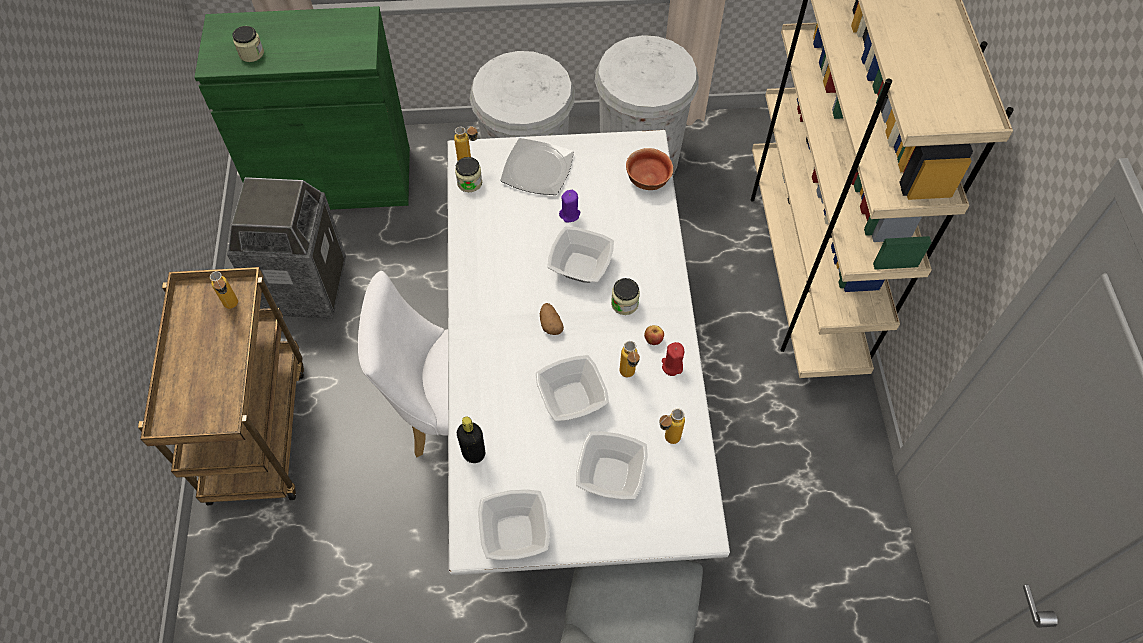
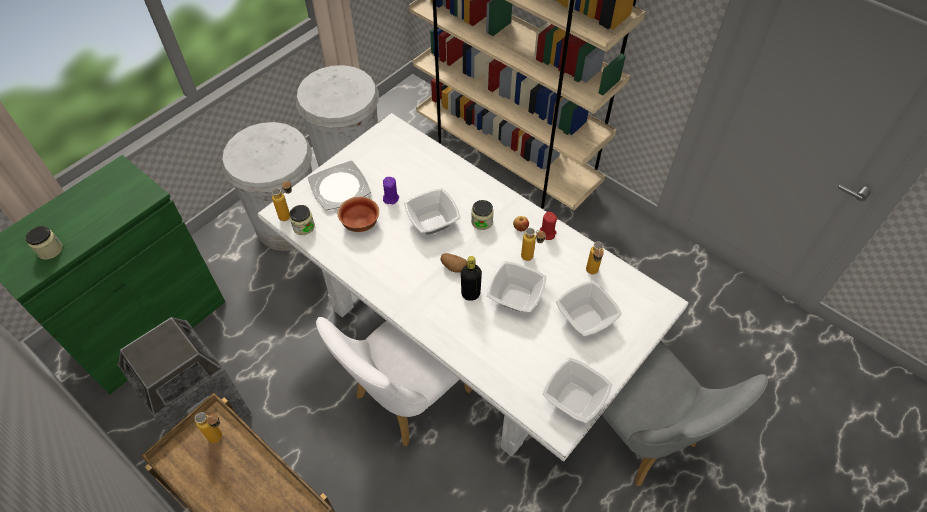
camera: 45 degrees left, 5 degrees down
(473, 453) = (497, 378): black bottle -> black bottle (470, 294)
(648, 180) = (414, 146): bowl -> bowl (360, 223)

